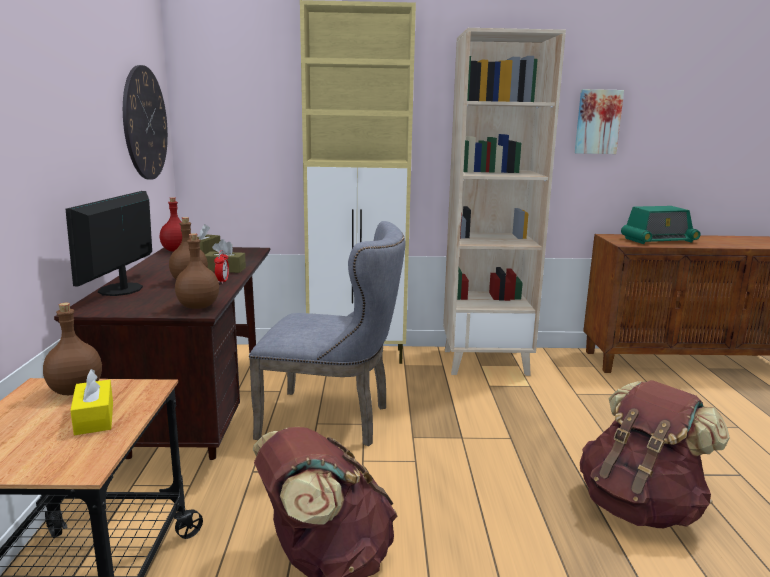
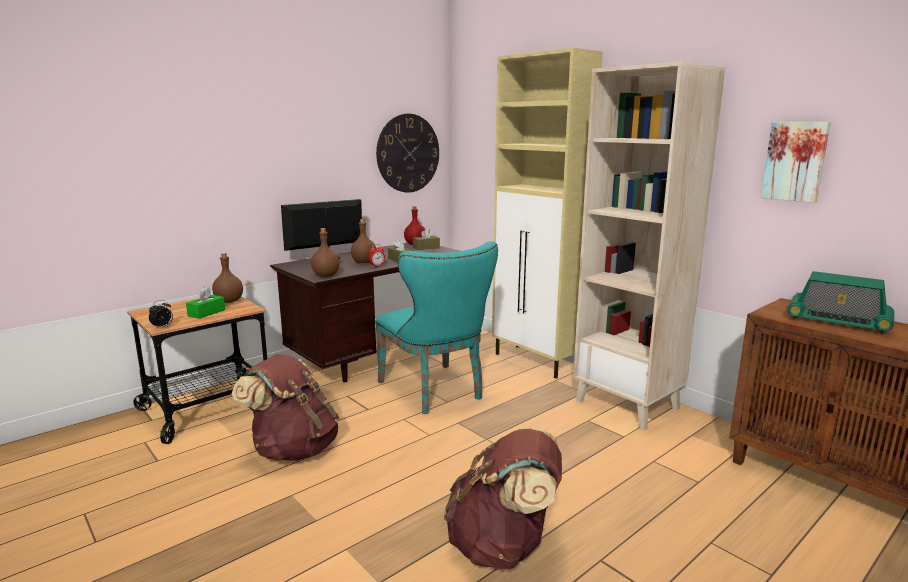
camera: 50 degrees right, 0 degrees up
(85, 467) = (162, 327): none -> alarm clock
(94, 418) = (206, 313): yellow tissue box -> green tissue box
(334, 420) = (436, 391): grey chair -> turquoise chair

